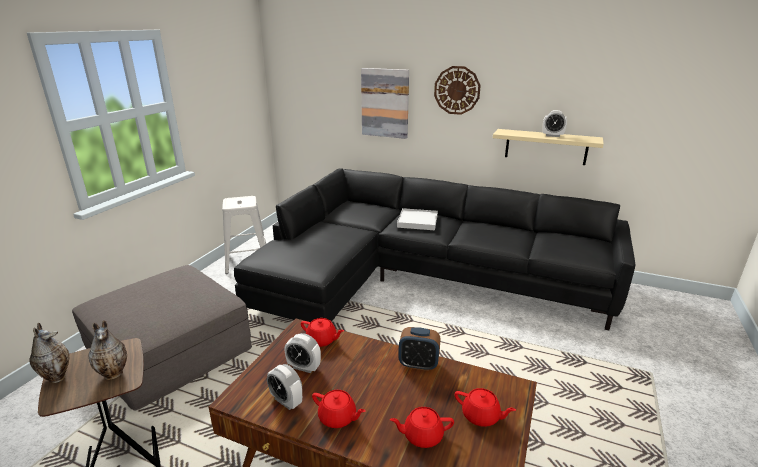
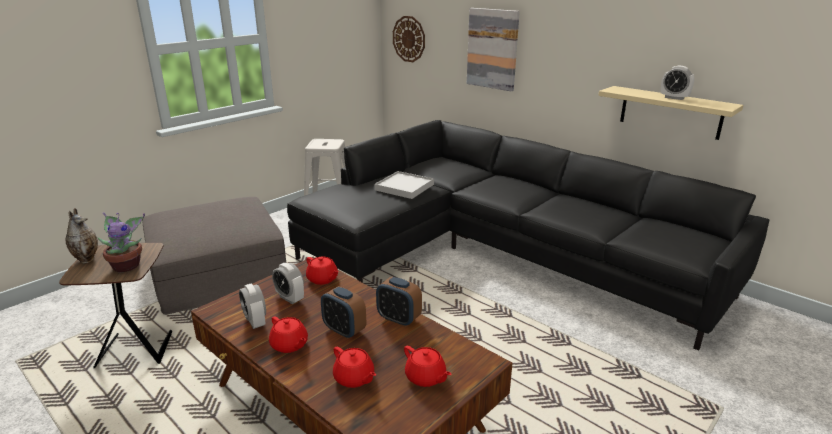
camera: 20 degrees right, 0 degrees up
(115, 373) = (127, 265): vase -> potted plant
(378, 388) = (344, 330): none -> alarm clock
(417, 221) = (500, 186): white tray -> white tray (404, 187)
(422, 435) = (354, 378): red teapot -> red teapot turned 150 degrees counterclockwise
(457, 90) = (570, 37): wall clock -> wall clock (409, 39)

